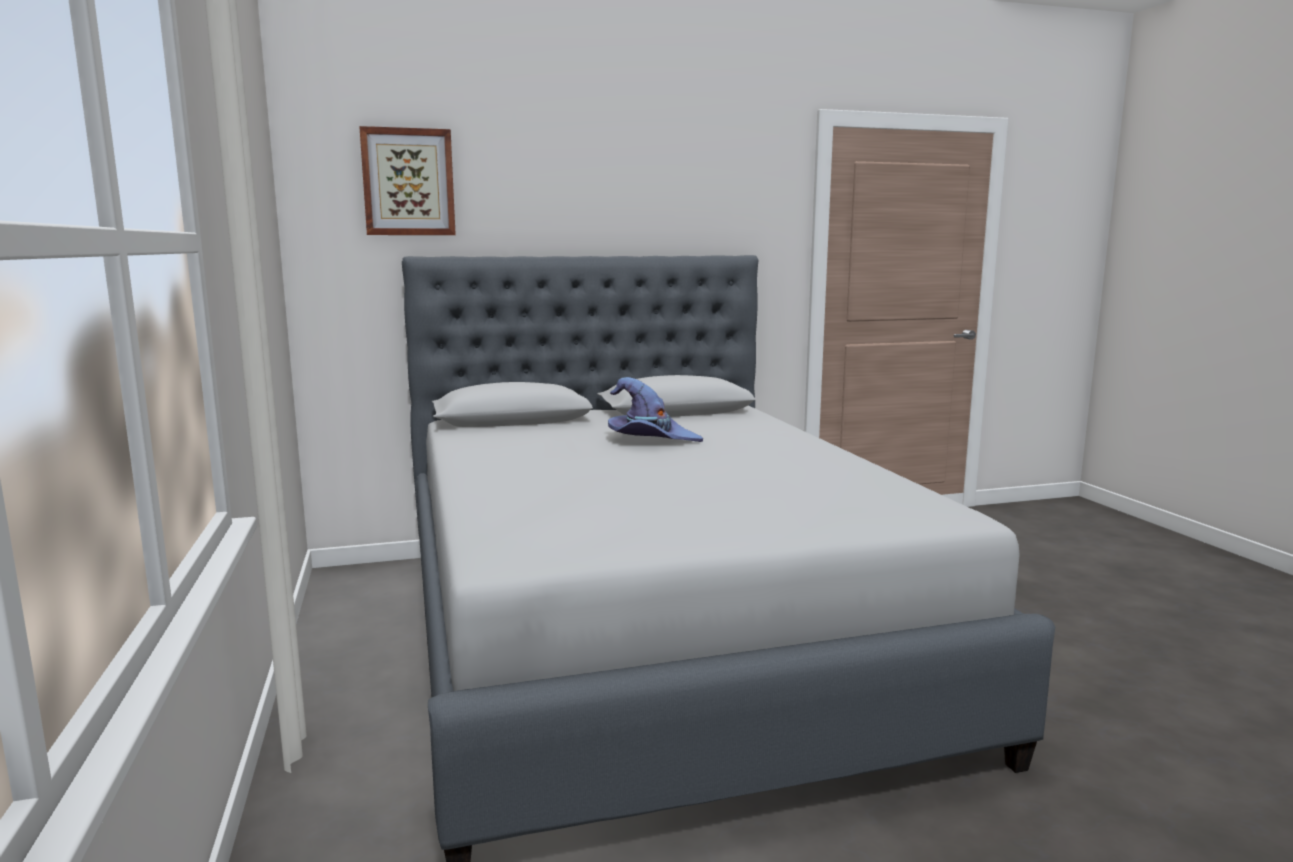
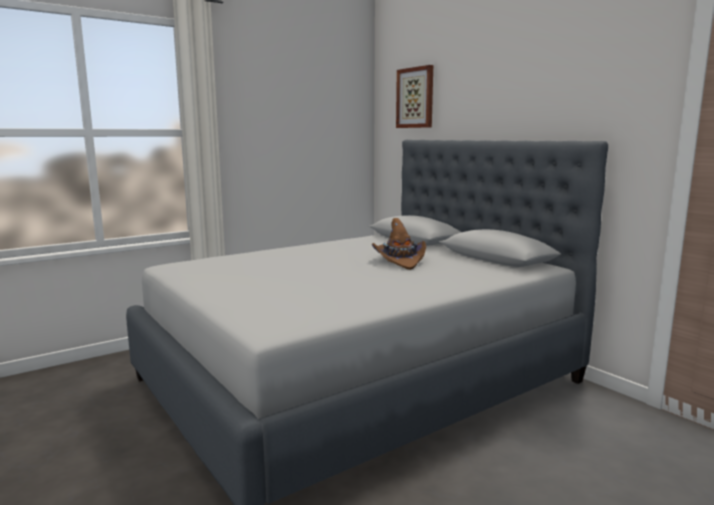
camera: 70 degrees right, 0 degrees up
(650, 439) = (400, 261): purple hat -> brown hat

